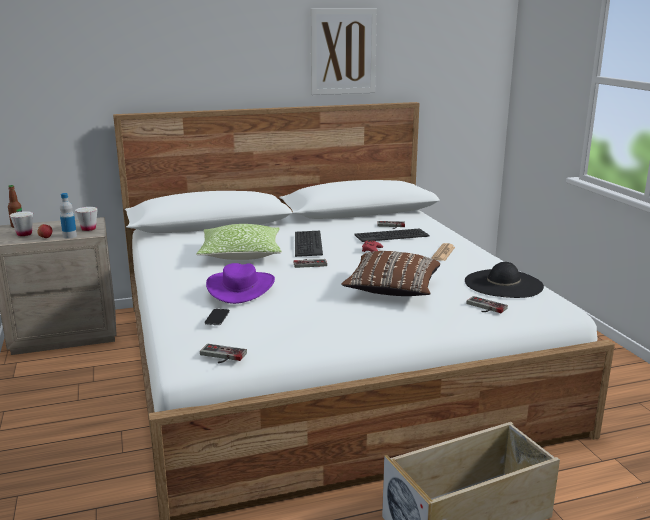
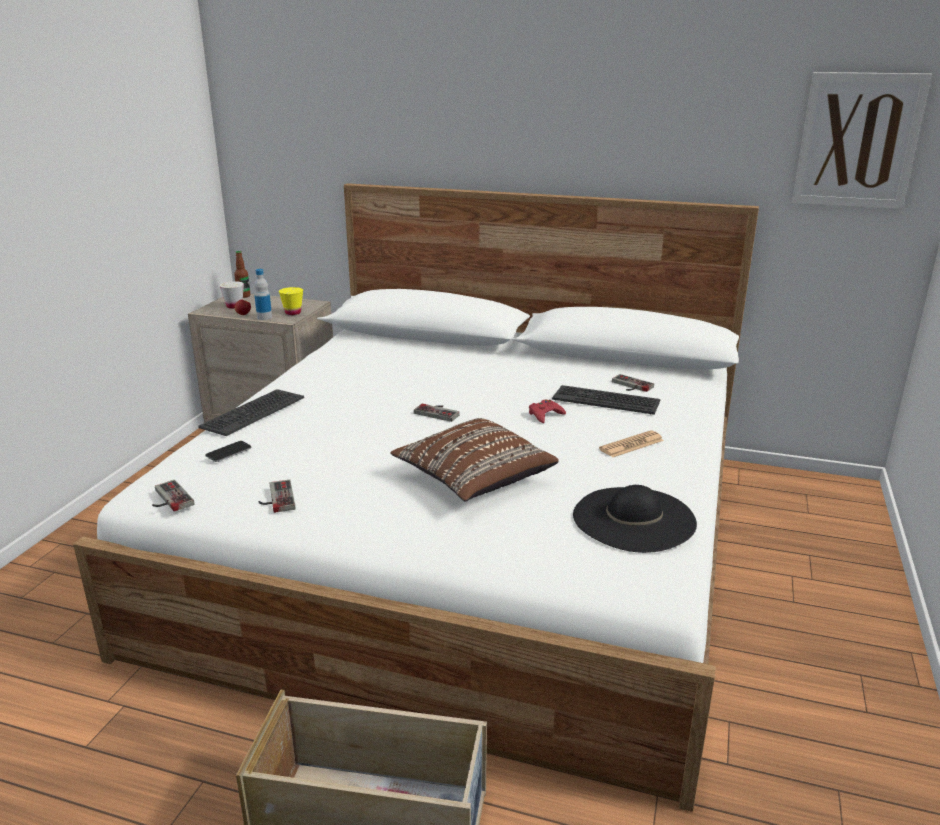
camera: 35 degrees right, 5 degrees up
(88, 229) = (293, 313): white cup -> yellow cup
(241, 254) = (393, 380): pillow -> none
(241, 288) = (309, 423): purple hat -> none
(307, 244) = (481, 385): keyboard -> keyboard (252, 412)
(343, 51) = (646, 121): picture -> picture (857, 141)
(484, 307) = (540, 545): game controller -> game controller (275, 498)

